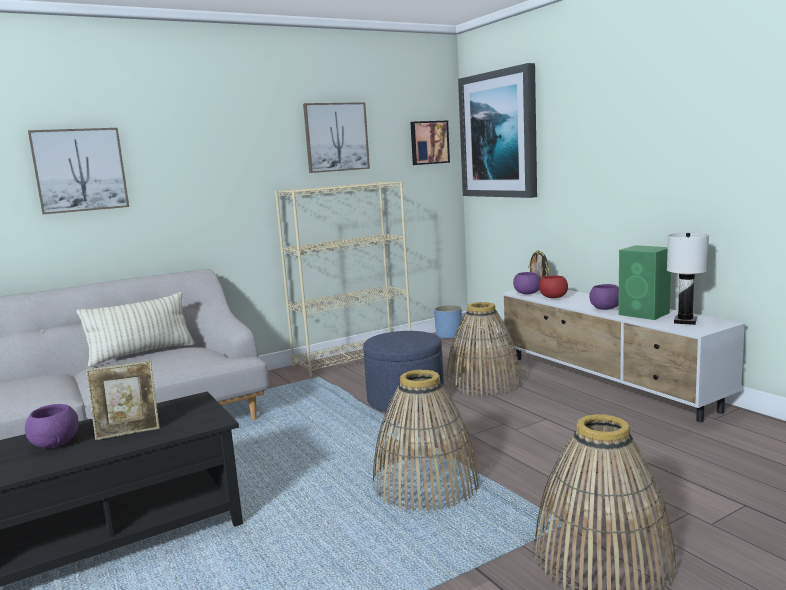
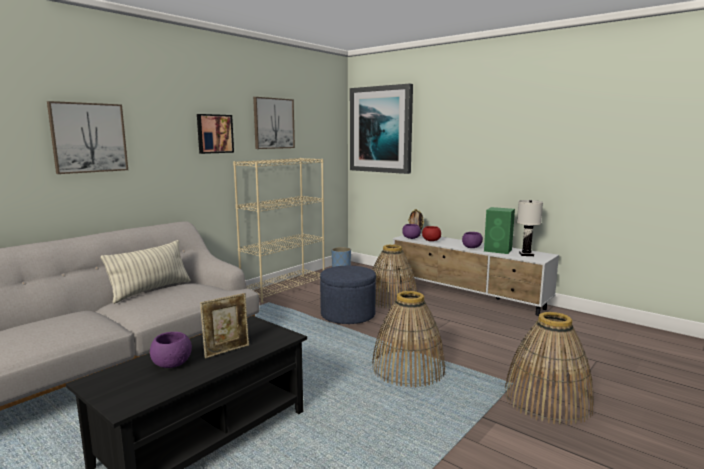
camera: 20 degrees left, 0 degrees up
(429, 142) = (329, 131): picture -> picture (214, 133)

